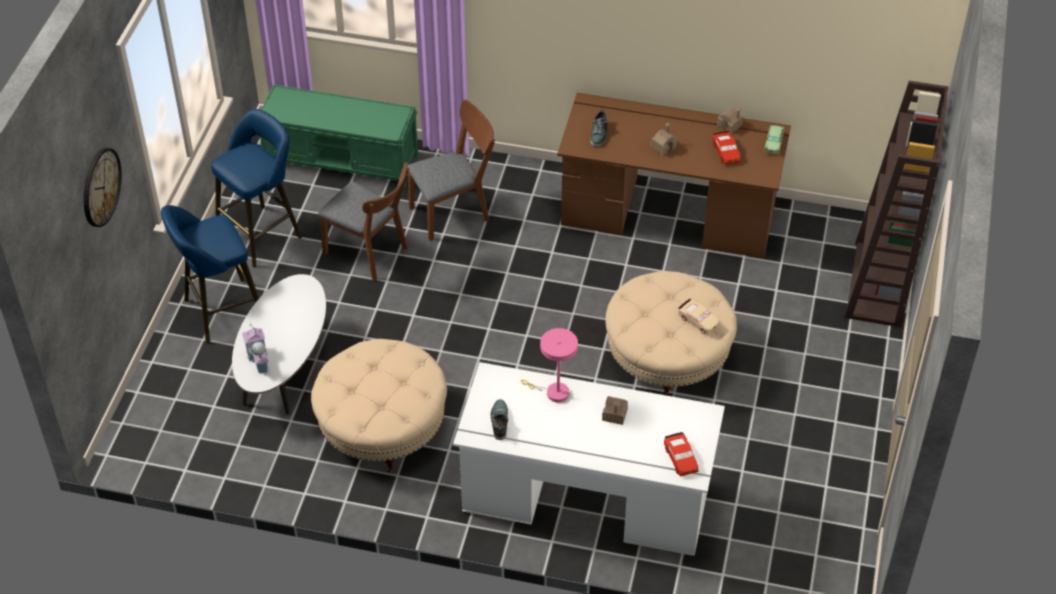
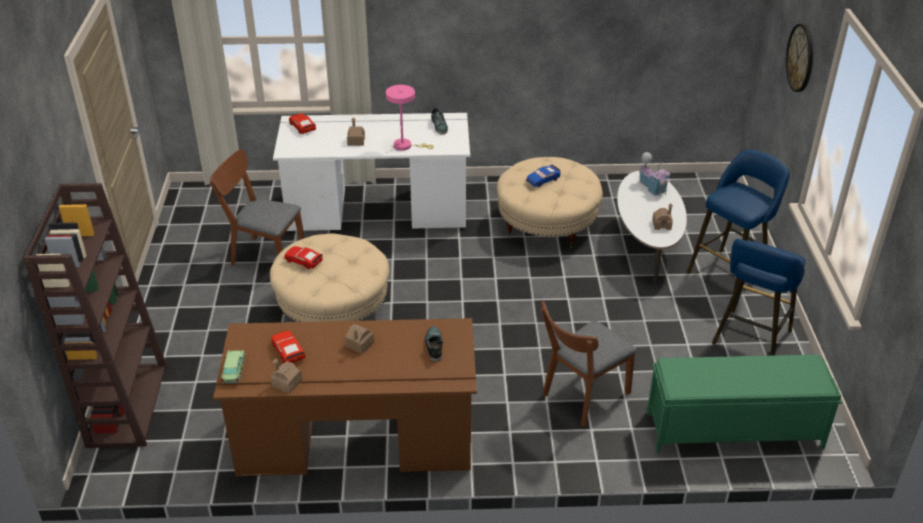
camera: 165 degrees right, 10 degrees down
(286, 303) = (661, 225): none -> toy house
(370, 253) = (638, 341): brown chair -> brown chair (263, 255)
(386, 387) = (543, 180): none -> blue toy car
(698, 320) = (304, 261): beige toy car -> red toy car

